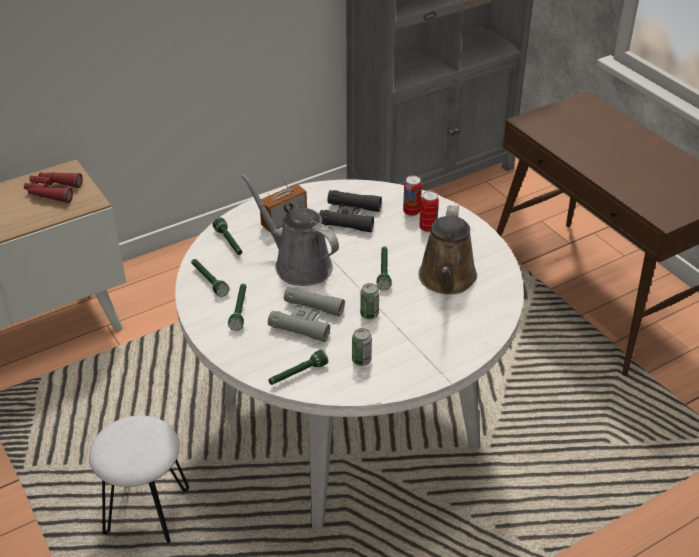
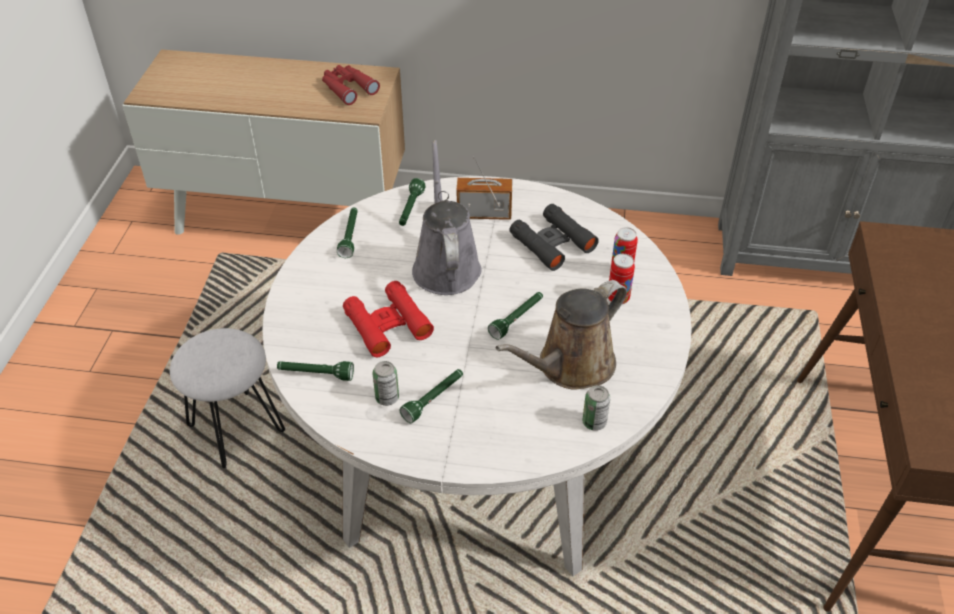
camera: 40 degrees right, 5 degrees up
(239, 310) = (342, 280): green flashlight -> green flashlight (434, 399)
(306, 319) = (387, 325): grey binoculars -> red binoculars
(369, 314) = (450, 355): can -> can (594, 422)

